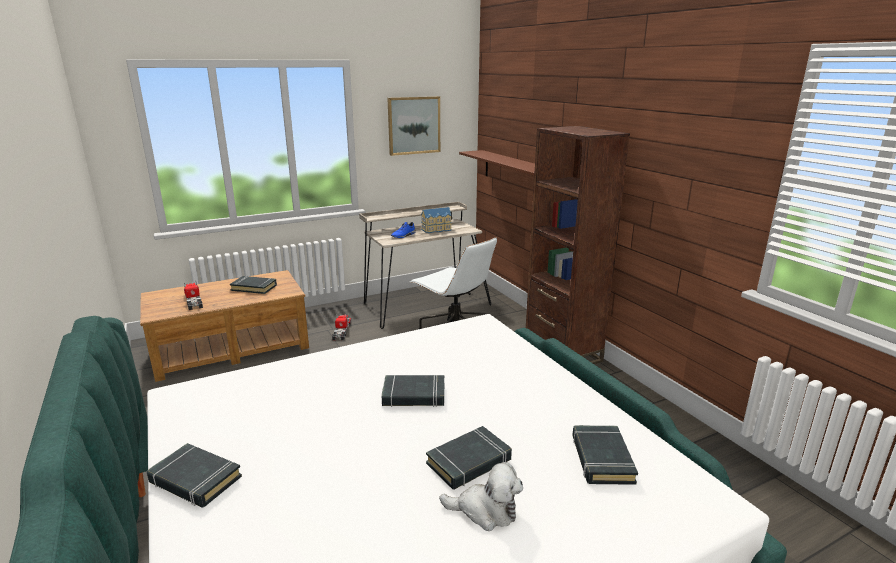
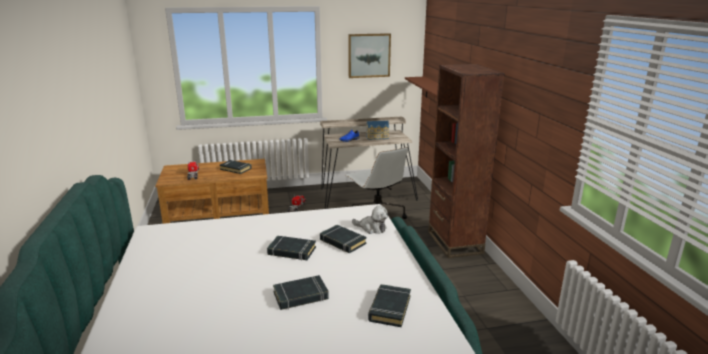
camera: 15 degrees right, 0 degrees up
(195, 480) = (138, 279): black book -> black book (342, 242)
(485, 511) = (292, 324): plush toy -> plush toy (371, 228)

